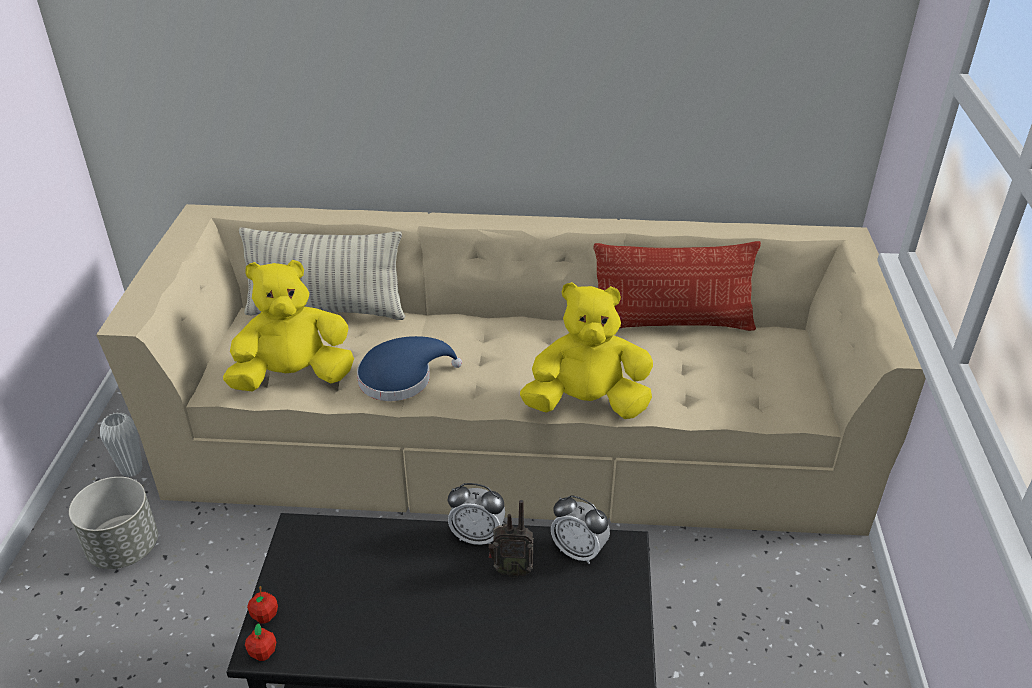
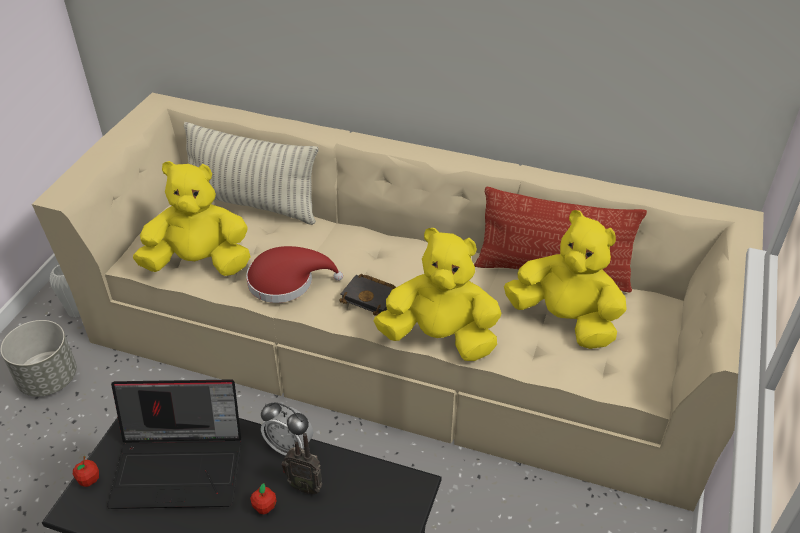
camera: 15 degrees right, 5 degrees up
(263, 653) = (75, 513): apple -> apple (265, 507)
(365, 579) = (181, 465): none -> laptop
(401, 378) = (286, 281): blue hat -> red hat
(500, 378) = (372, 297): none -> black book
(579, 551) = (371, 481): alarm clock -> none
(703, 365) = (564, 320): none -> yellow plush toy

